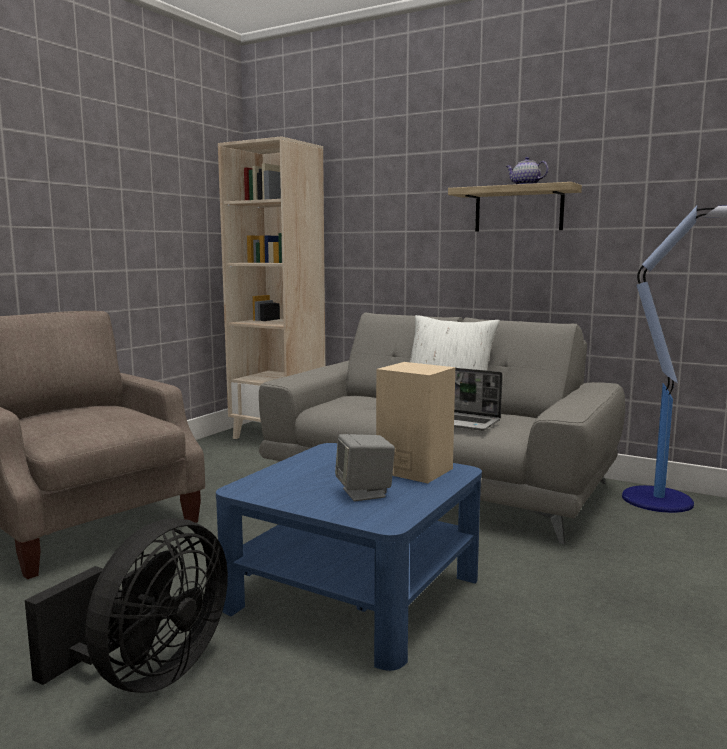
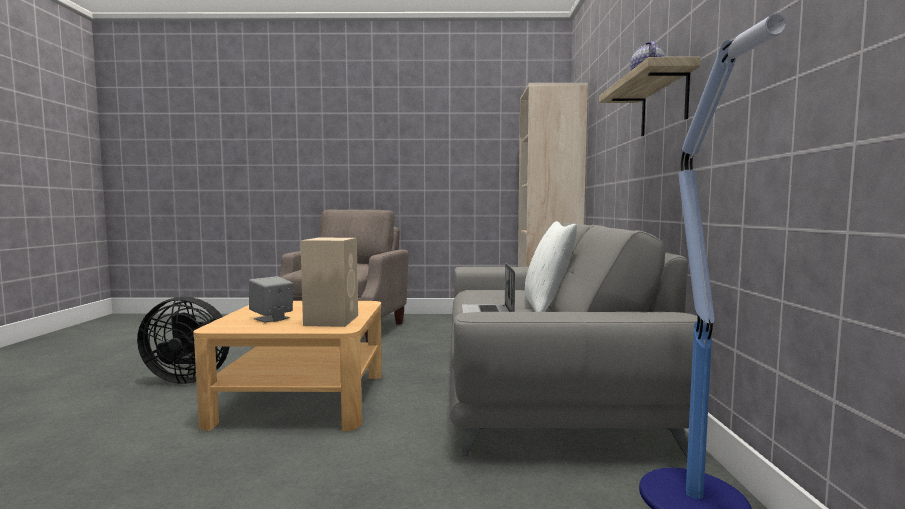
camera: 60 degrees right, 5 degrees down
(356, 592) = (303, 398): blue coffee table -> beige coffee table

